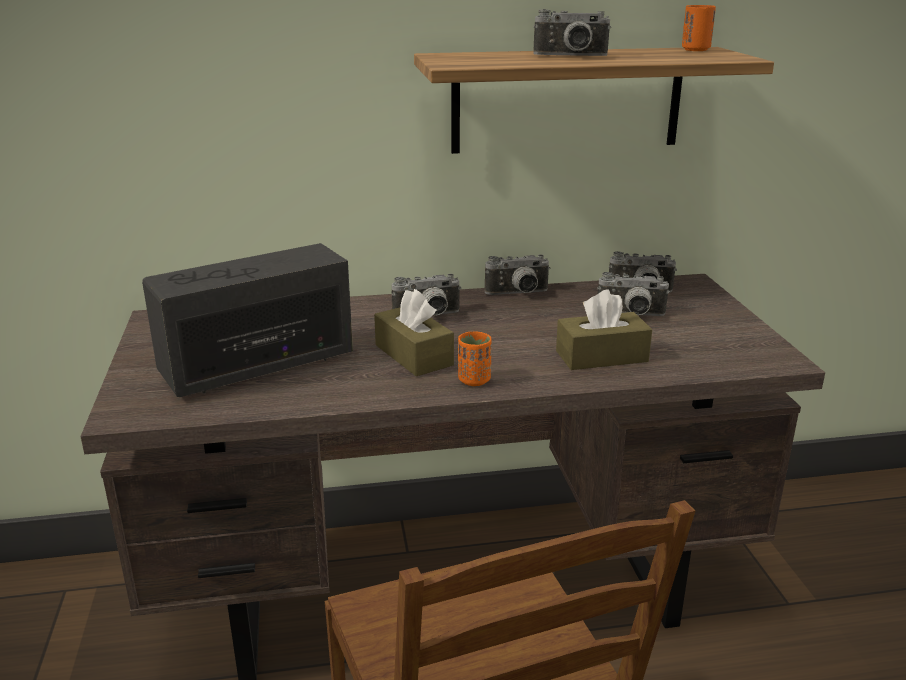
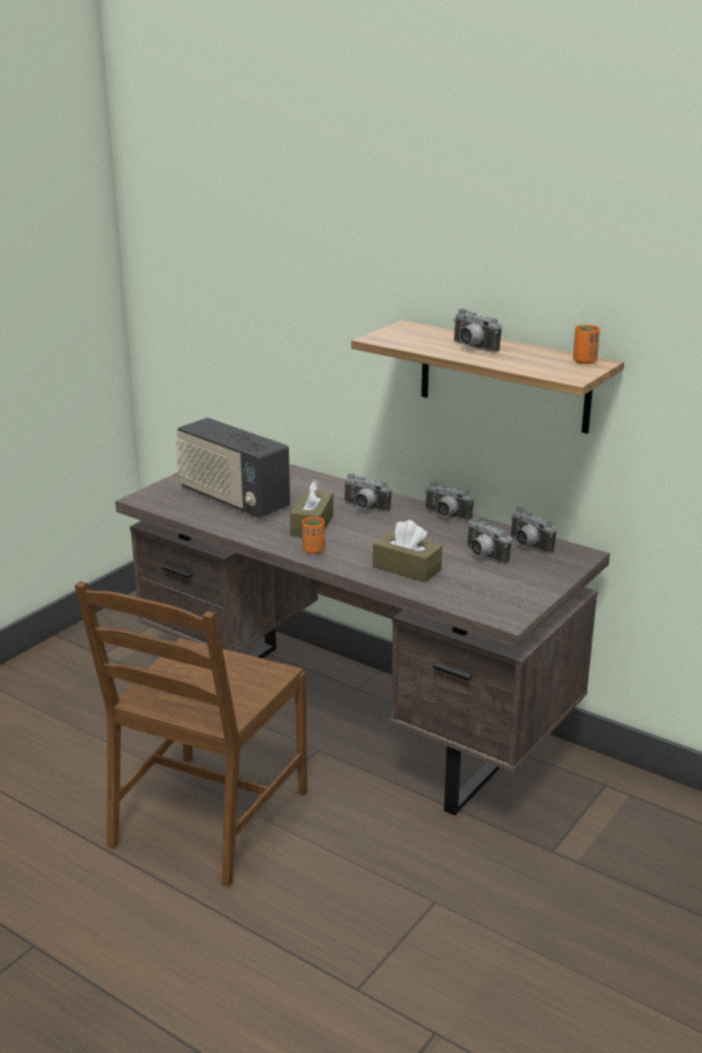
camera: 45 degrees right, 0 degrees up
(258, 365) = (233, 499): radio -> radio turned 150 degrees counterclockwise

